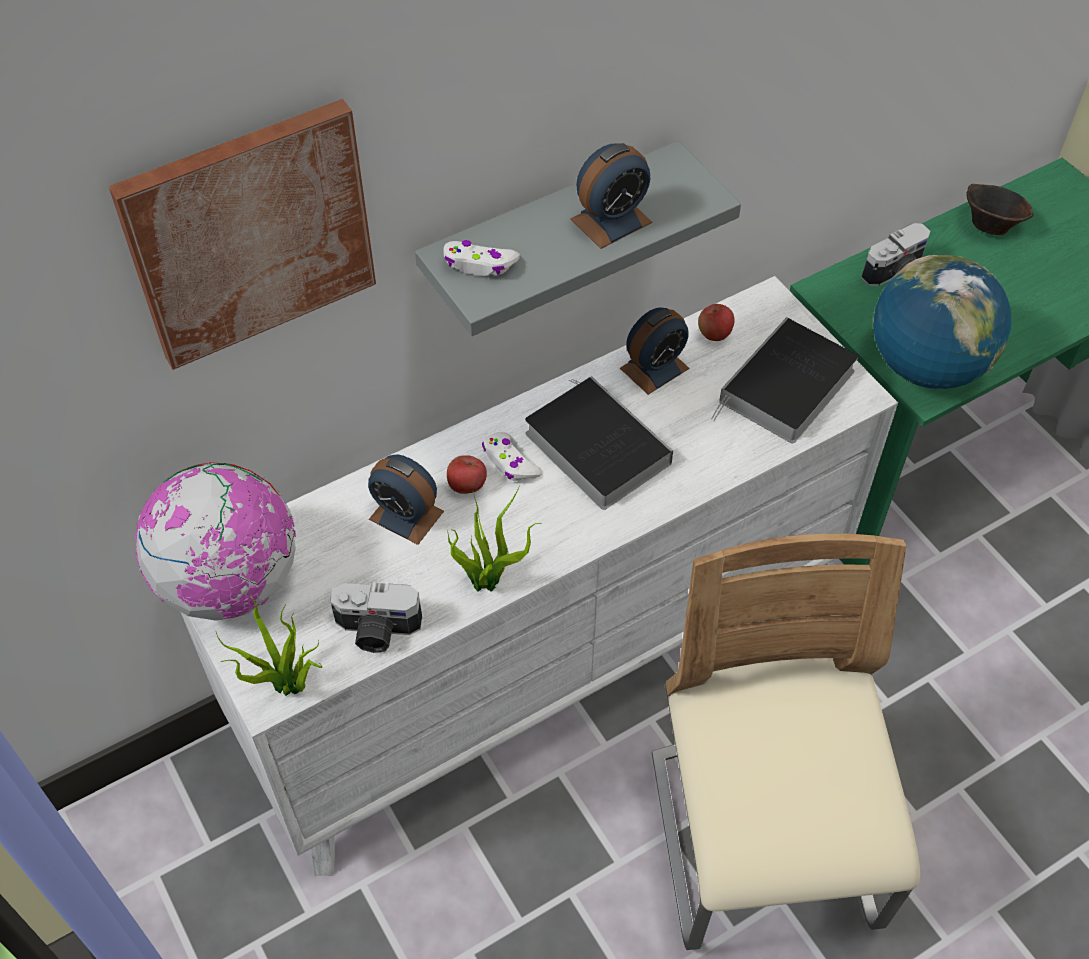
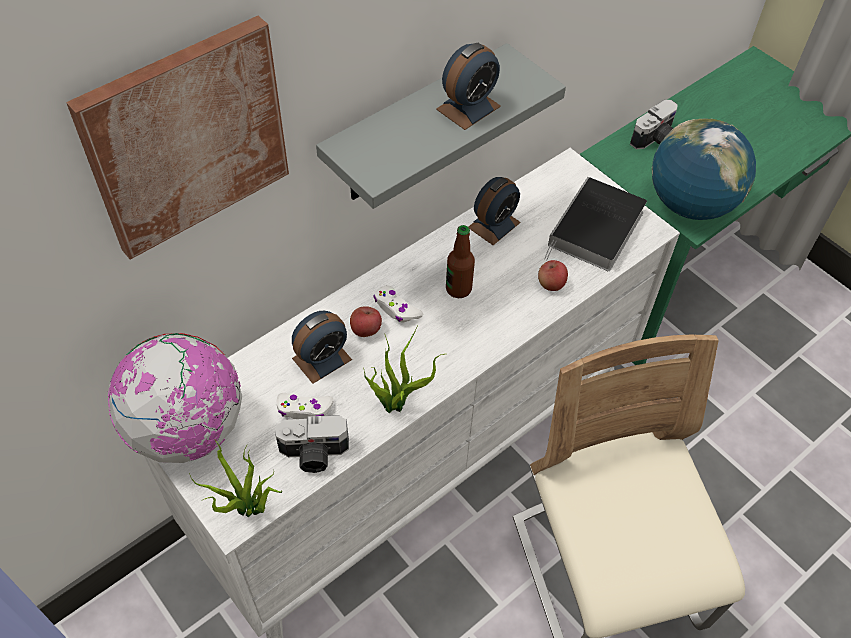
camera: 10 degrees left, 0 degrees up
(406, 515) = (322, 359): alarm clock -> alarm clock turned 60 degrees counterclockwise
(479, 264) = (370, 150): white game controller -> white game controller (304, 409)
(593, 446) = (458, 289): book -> bottle
(714, 334) = (534, 194): apple -> apple (551, 284)
(990, 225) = (713, 98): brown bowl -> none

